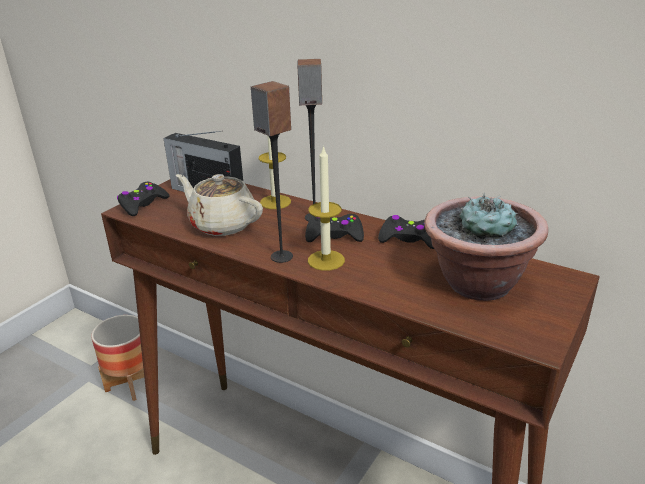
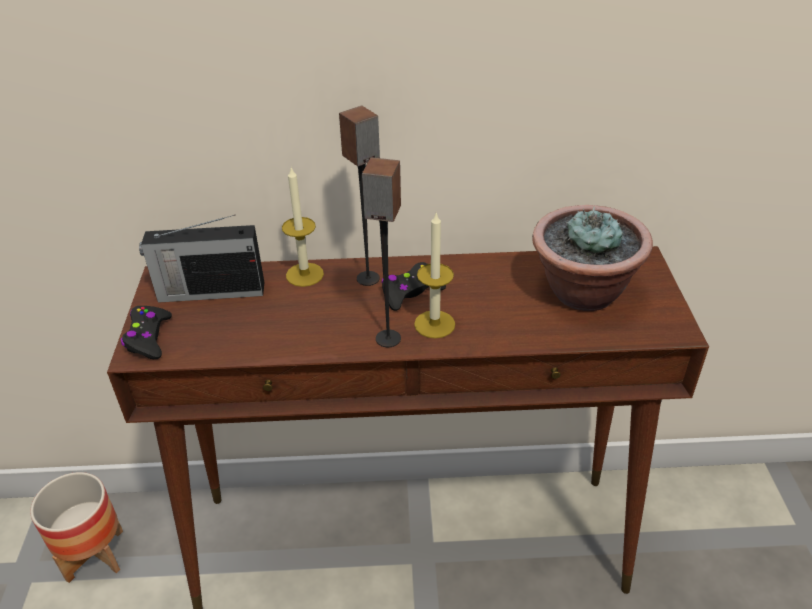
camera: 35 degrees left, 10 degrees up
(222, 224) = (279, 326): beige teapot -> none
(409, 239) = (482, 269): black game controller -> none

